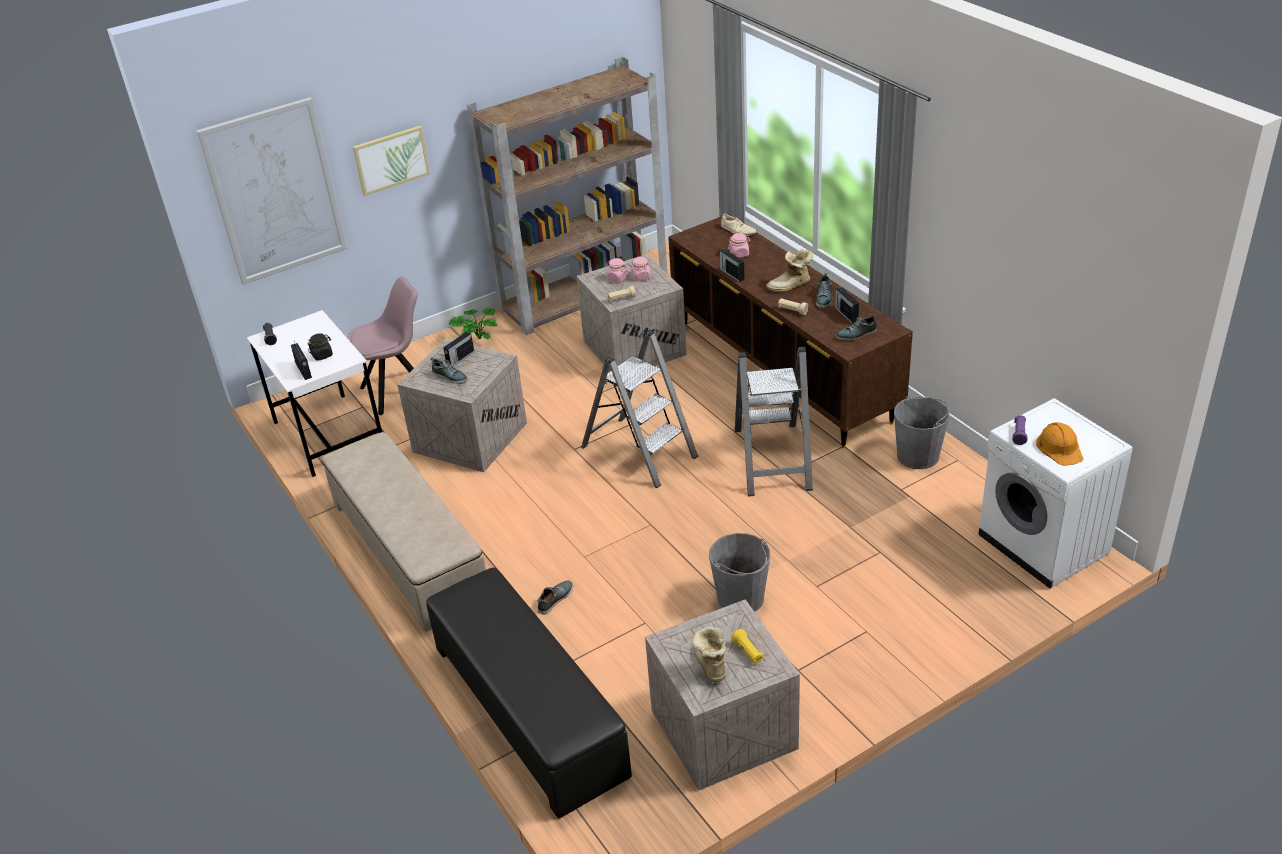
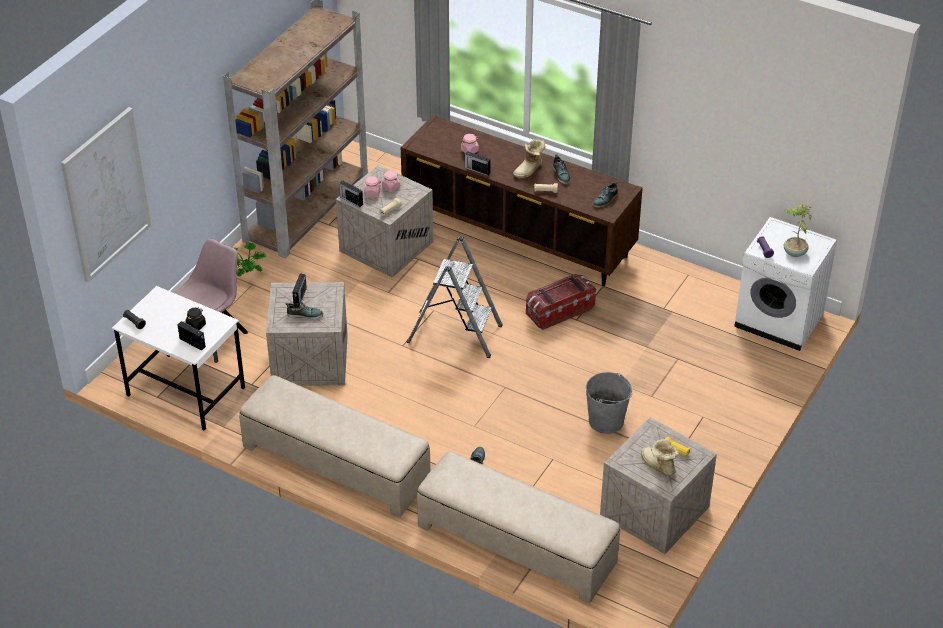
camera: 30 degrees left, 5 degrees up
(391, 160) = (176, 139): picture -> none
(527, 709) = (515, 544): black bench -> beige bench
(738, 231) = (453, 129): beige shoe -> none
(772, 460) = (559, 311): grey step ladder -> storage box
(846, 314) = (586, 185): radio -> radio (351, 200)
(918, 455) = (660, 279): grey bucket -> none
(1060, 447) = (794, 252): orange hard hat -> potted plant

